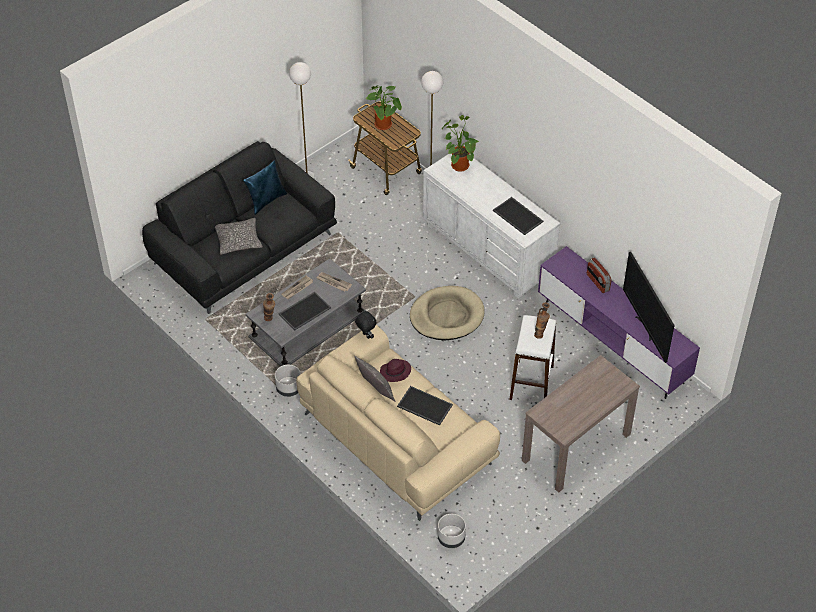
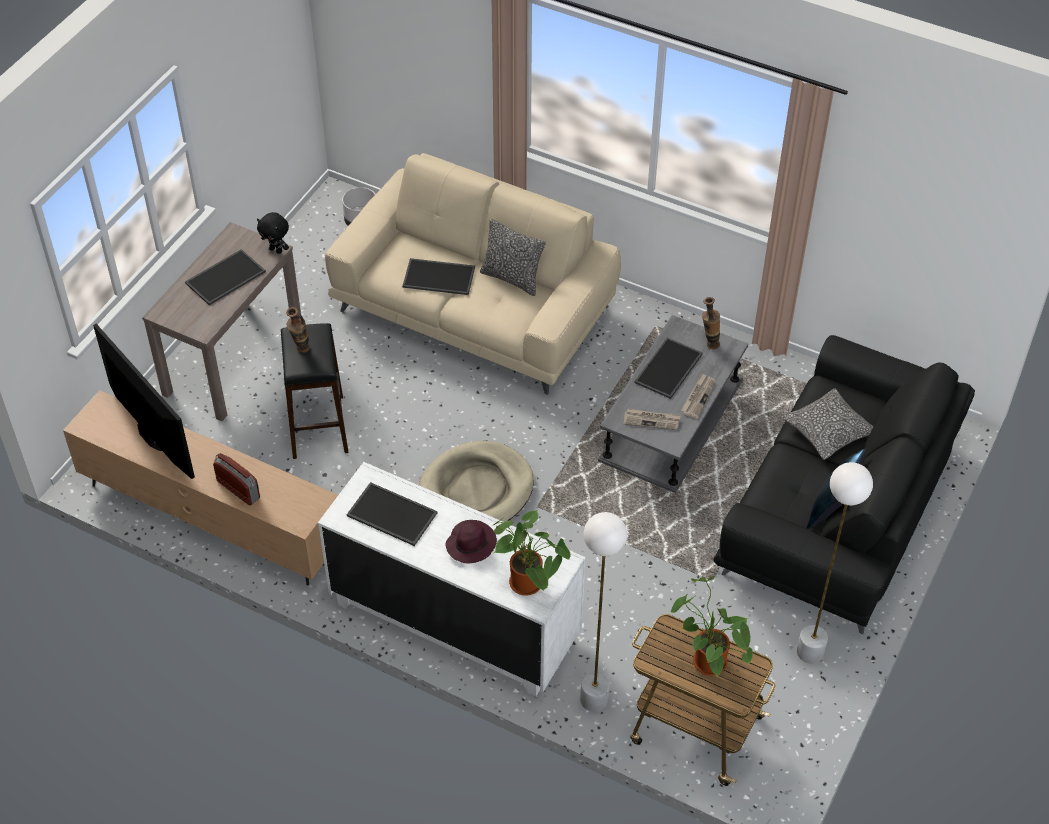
camera: 160 degrees right, 0 degrees up
(288, 388) = (647, 330): grey planter -> none
(365, 335) = (555, 320): black plush toy -> black plush toy (276, 250)
(395, 372) = (497, 307): purple hat -> purple hat (471, 543)
(531, 383) = (318, 426): white stool -> black stool
(577, 401) = (225, 276): none -> tray
(612, 342) = (212, 518): purple tv stand -> brown tv stand

